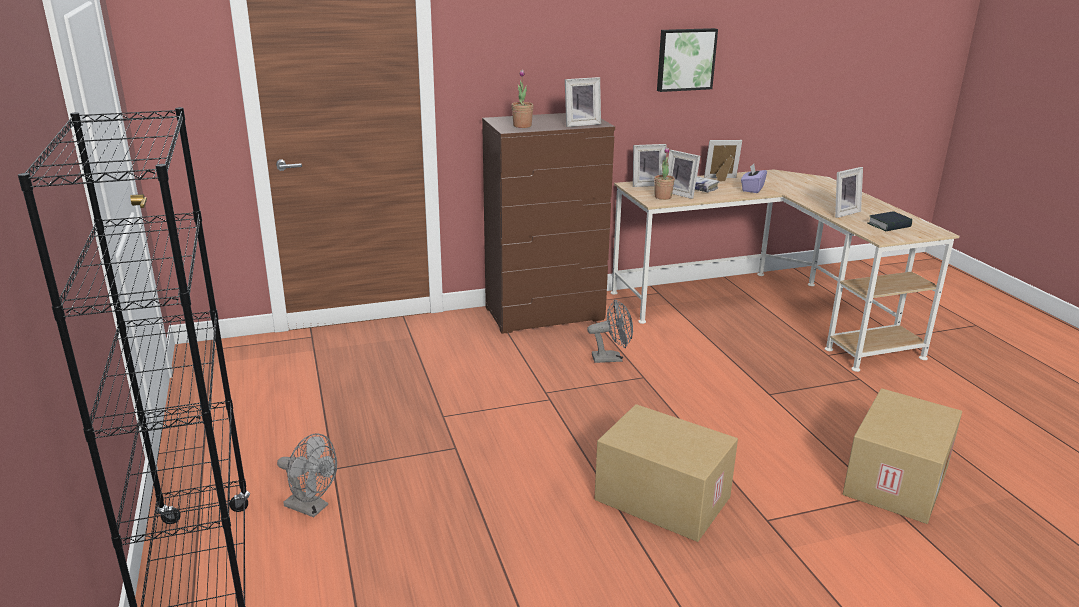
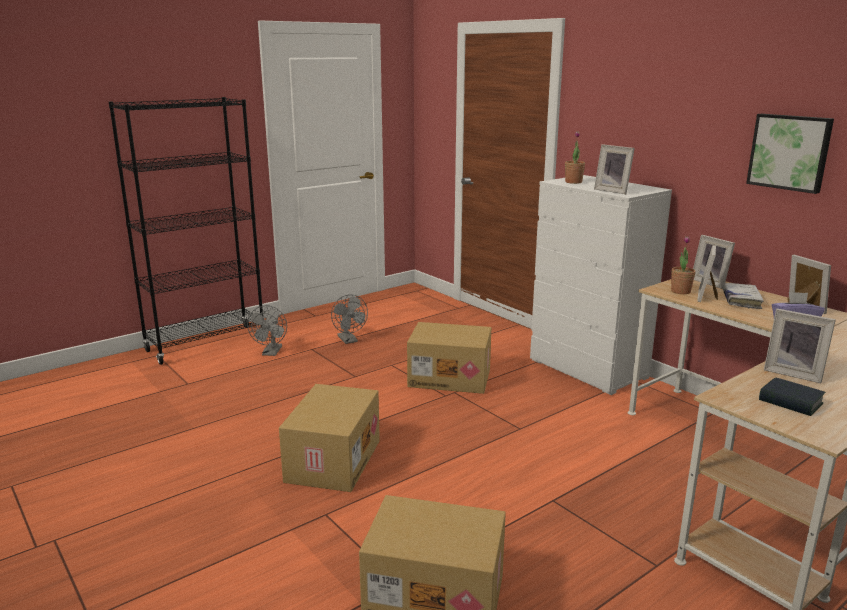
camera: 70 degrees right, 5 degrees down
(508, 386) = (450, 377): none -> cardboard box
(545, 314) = (588, 369): brown dresser -> white dresser
(611, 358) = (539, 409): grey fan -> grey fan (349, 340)

